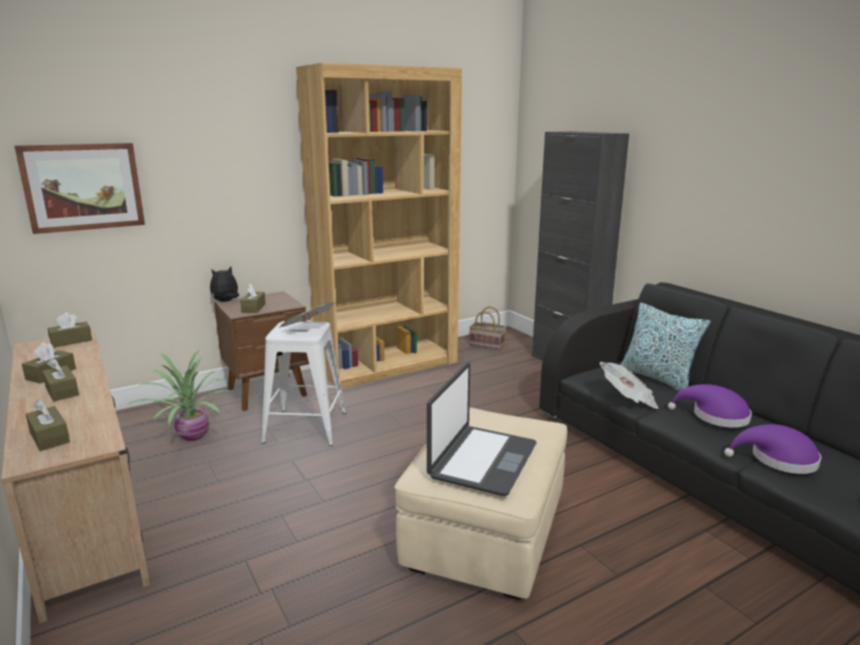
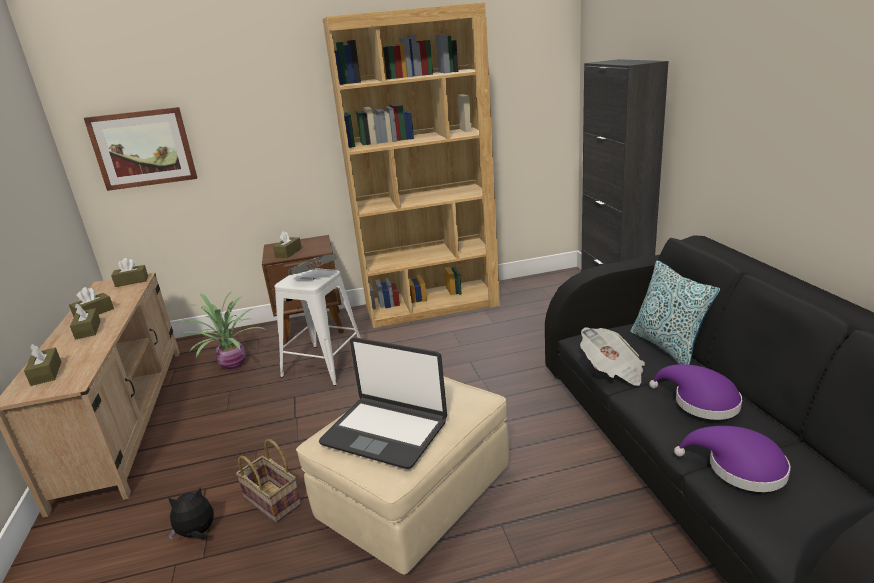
camera: 20 degrees right, 5 degrees up
(226, 301) = (272, 245): plush toy -> plush toy (197, 534)
(482, 460) = (385, 432): laptop -> laptop turned 75 degrees clockwise
(488, 344) = (542, 287): basket -> basket (274, 501)

